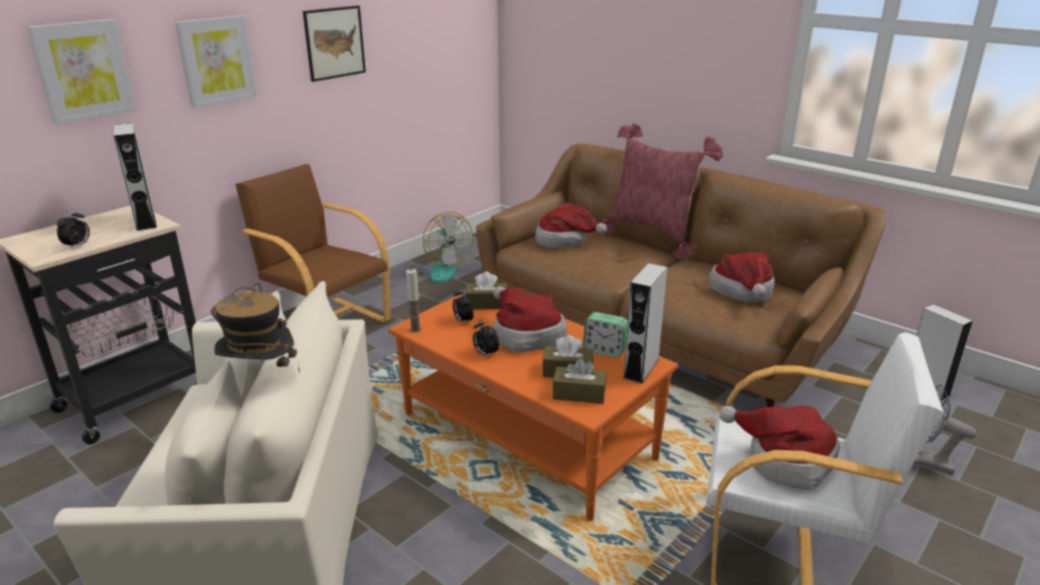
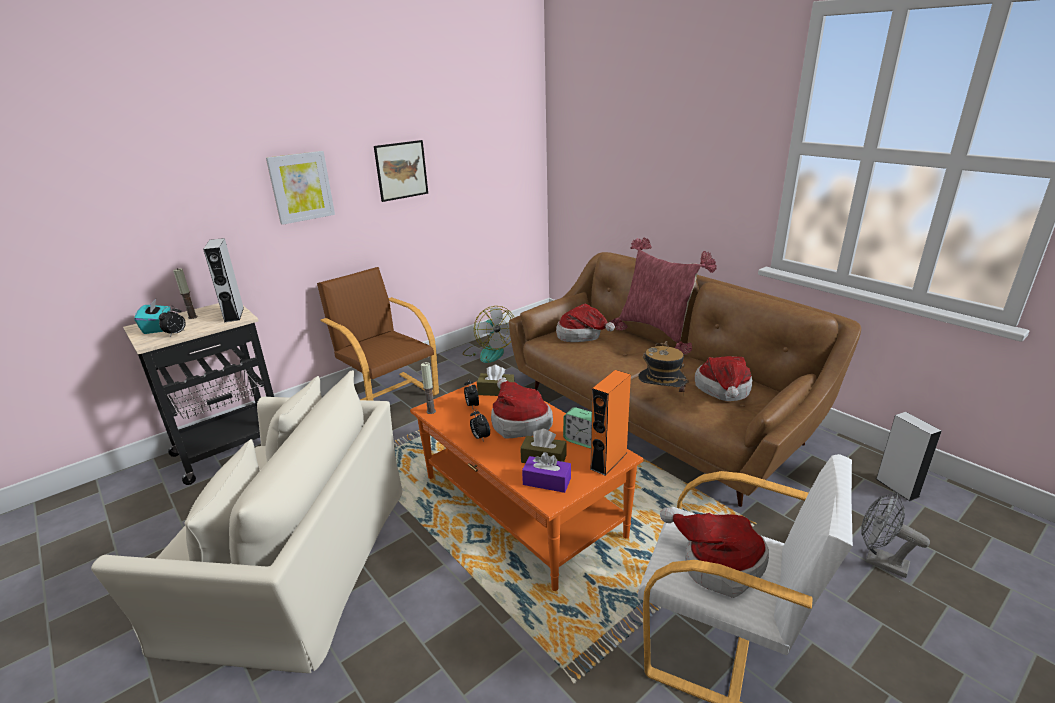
camera: 10 degrees right, 0 degrees up
(47, 239) = (158, 327): none -> turquoise tissue box
(83, 70) = (191, 197): picture -> none
(89, 226) = (192, 317): none -> candle
(260, 377) = (271, 455): hat -> hat (660, 398)
(579, 394) = (547, 481): brown tissue box -> purple tissue box
(641, 368) = (608, 460): grey speaker -> orange speaker

